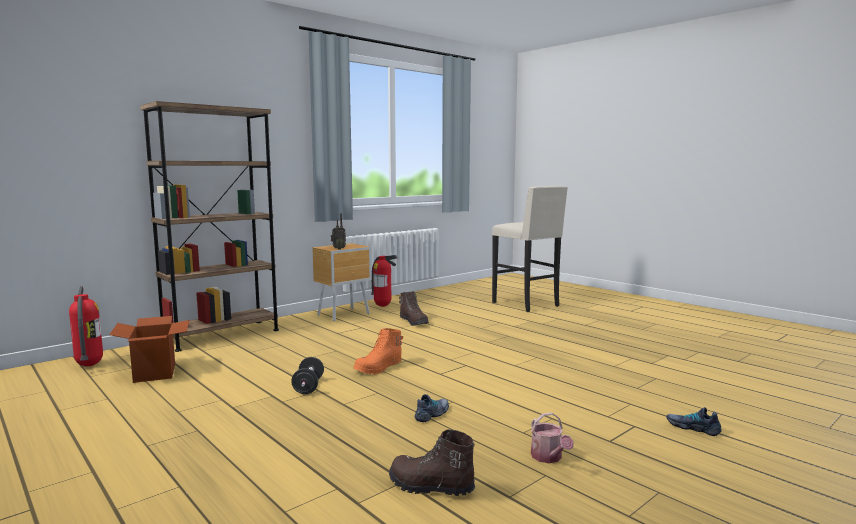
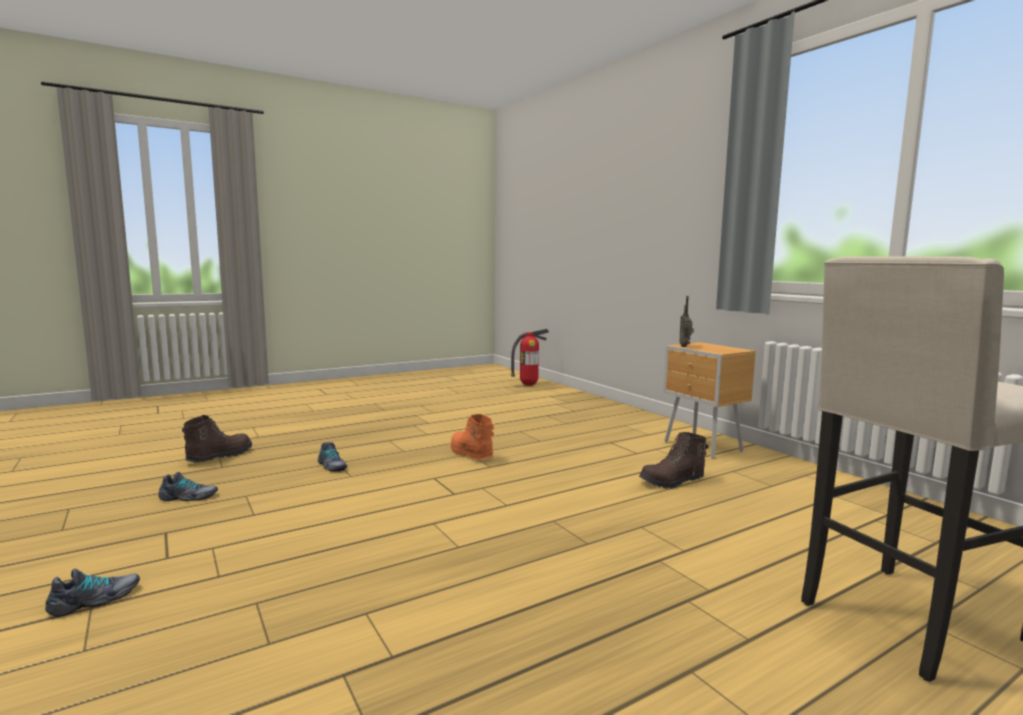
camera: 100 degrees right, 0 degrees up
(155, 373) = (503, 397): cardboard box -> none
(221, 335) = (603, 406): brown bookcase -> none
(308, 387) = (439, 431): black dumbbell -> none
(383, 306) = (771, 469): fire extinguisher -> none
(548, 458) = (188, 497): watering can -> shoe

